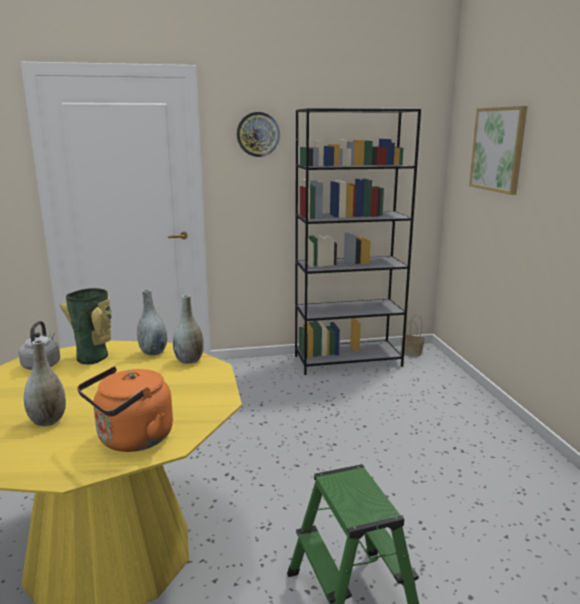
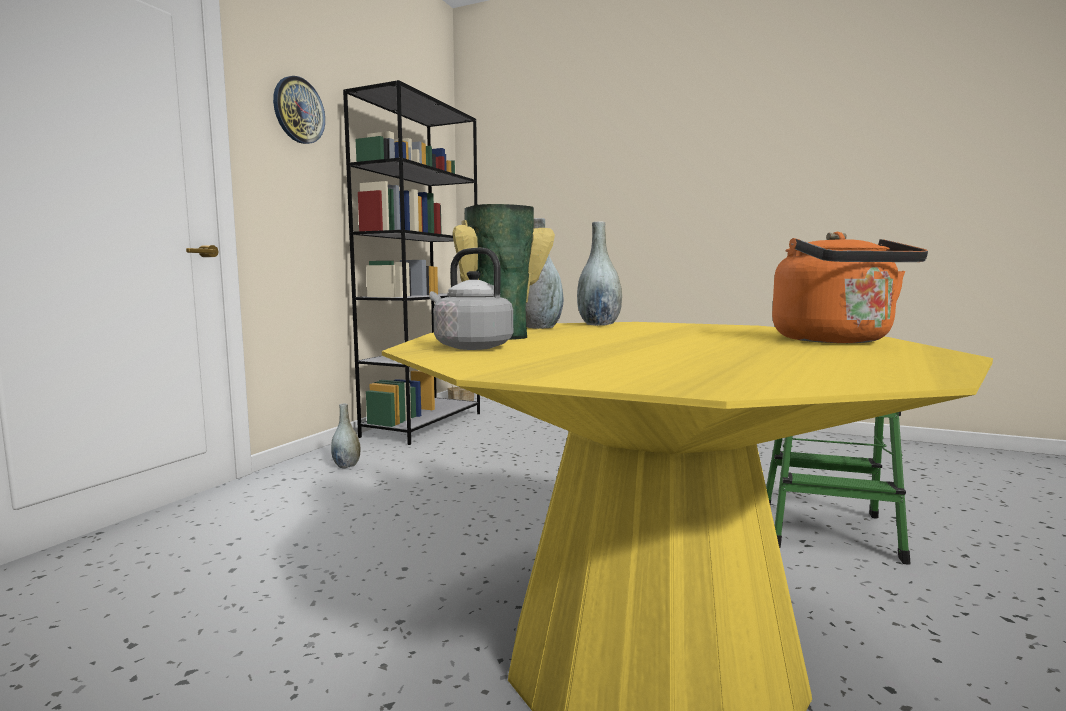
camera: 55 degrees left, 10 degrees down
(48, 421) = (738, 353): grey vase -> grey vase (346, 465)
(498, 149) = (545, 168): picture -> none

